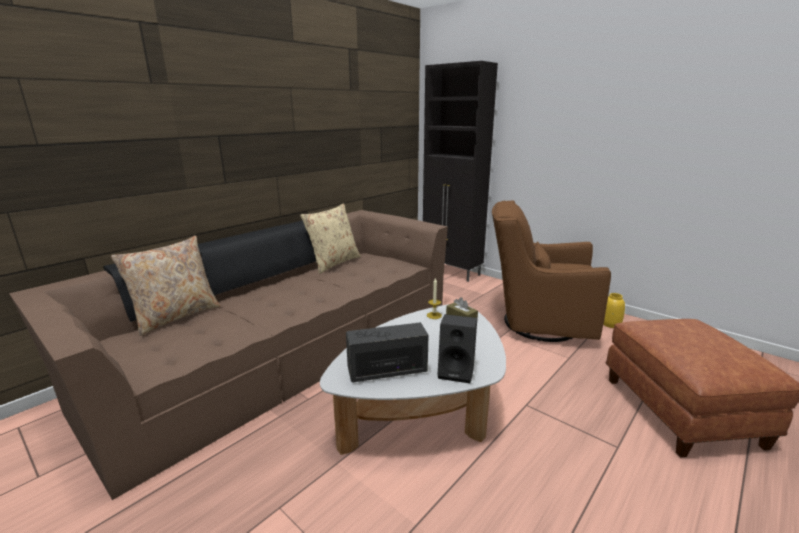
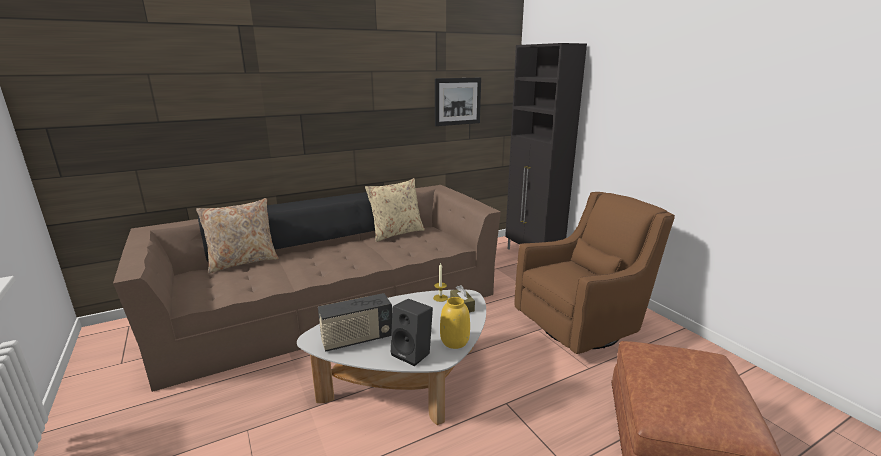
camera: 20 degrees right, 0 degrees up
(370, 123) = (457, 101): none -> picture
(387, 371) = (357, 339): radio -> radio turned 150 degrees clockwise
(537, 323) = (583, 325): brown armchair -> brown armchair turned 120 degrees clockwise
(610, 324) = (668, 342): yellow vase -> yellow vase (454, 342)

